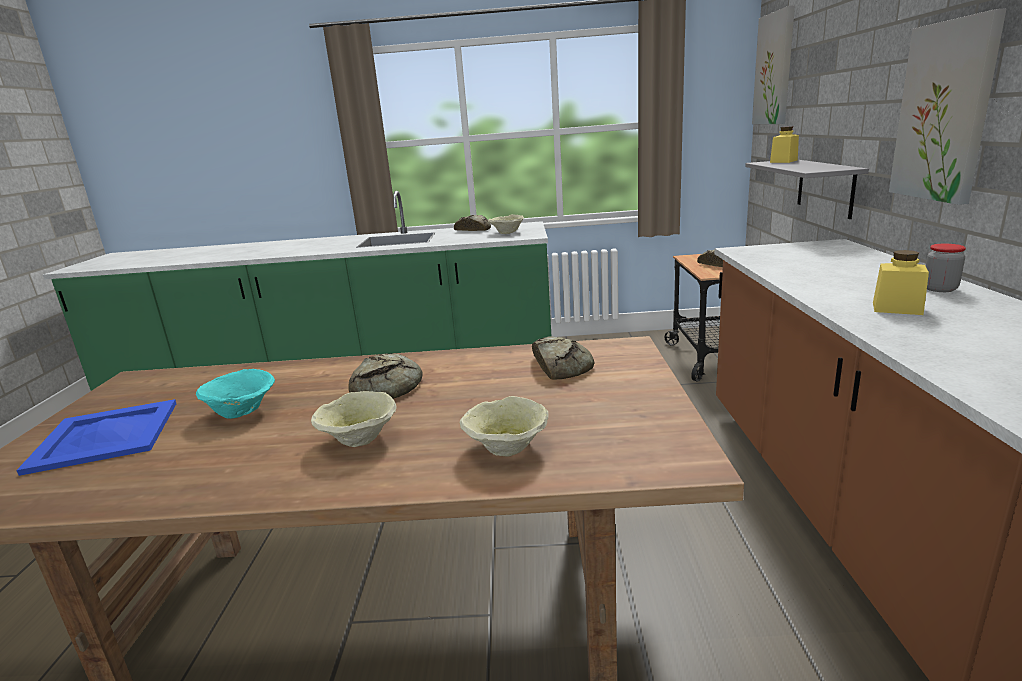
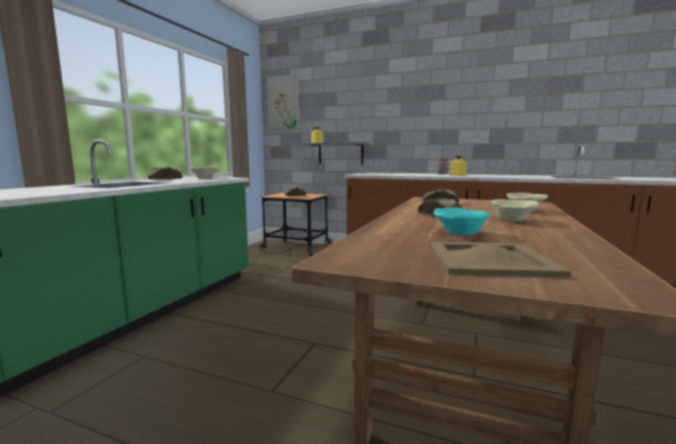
camera: 70 degrees left, 10 degrees down
(106, 436) = (489, 259): blue tray -> beige tray
(944, 112) = (410, 120): picture -> none

